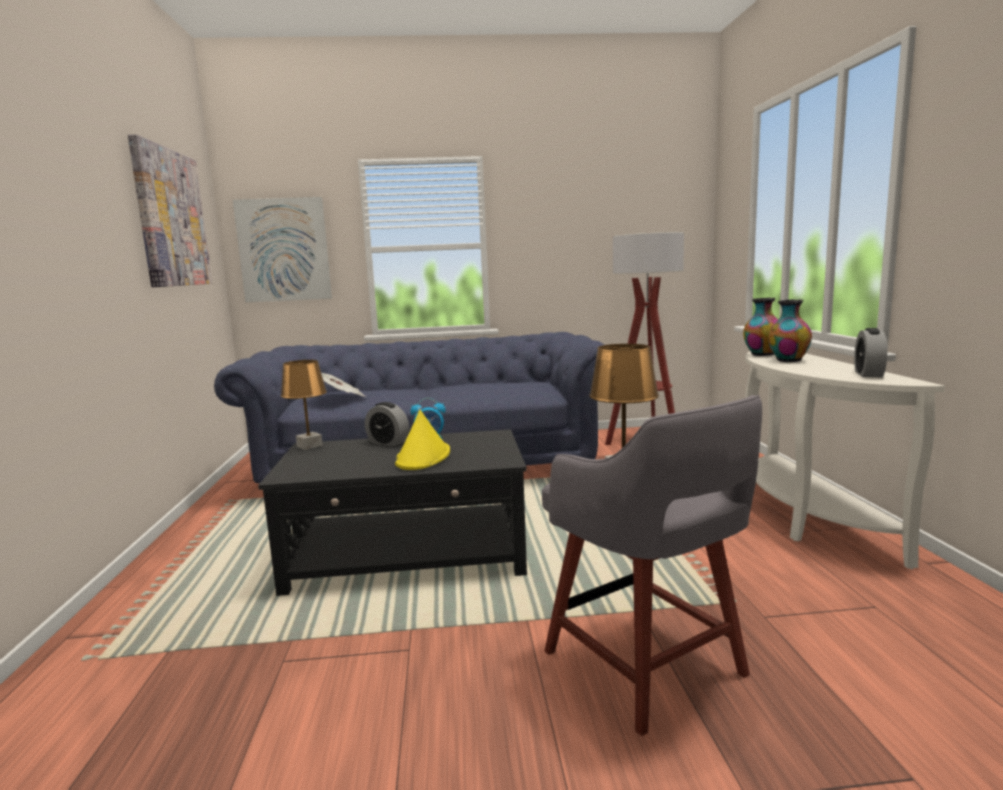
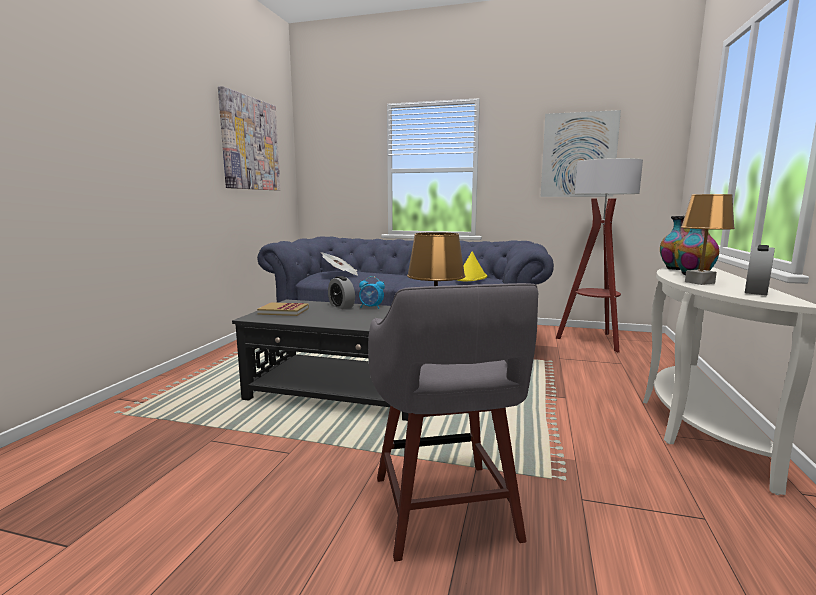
camera: 20 degrees right, 0 degrees up
(283, 250) = (333, 169): picture -> picture (578, 155)
(310, 446) = (292, 302): brown table lamp -> brown table lamp (699, 282)
(316, 460) = (283, 311): none -> book
(423, 457) = (351, 318): yellow hat -> yellow hat (471, 278)

